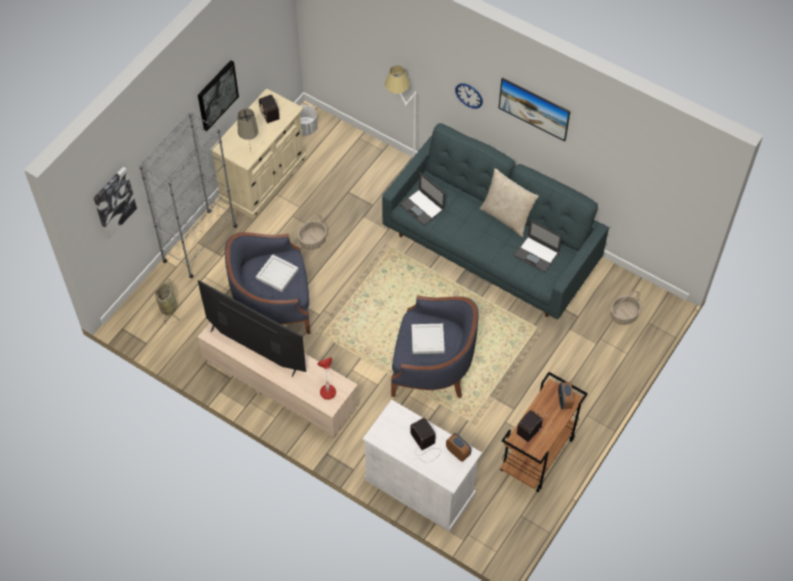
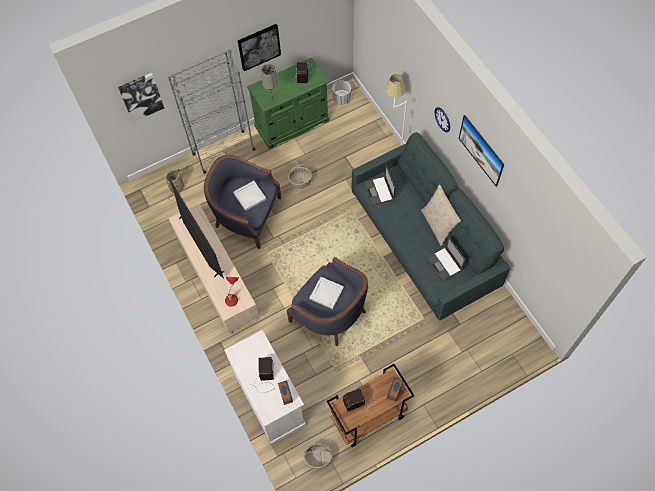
camera: 30 degrees right, 5 degrees up
(263, 179) = (292, 123): beige cabinet -> green cabinet
(624, 315) = (496, 339): basket -> basket (318, 458)

